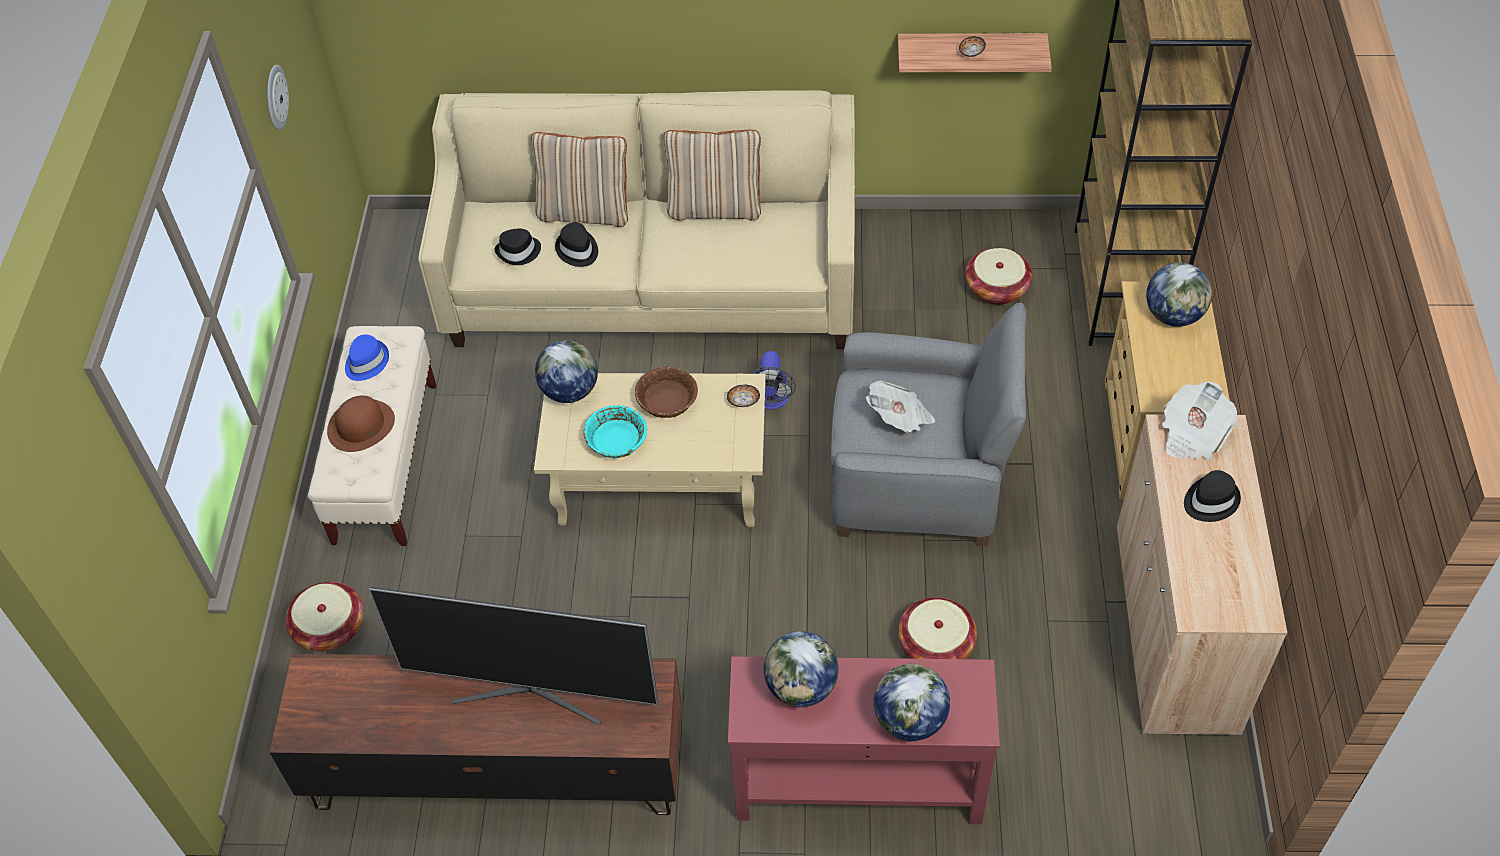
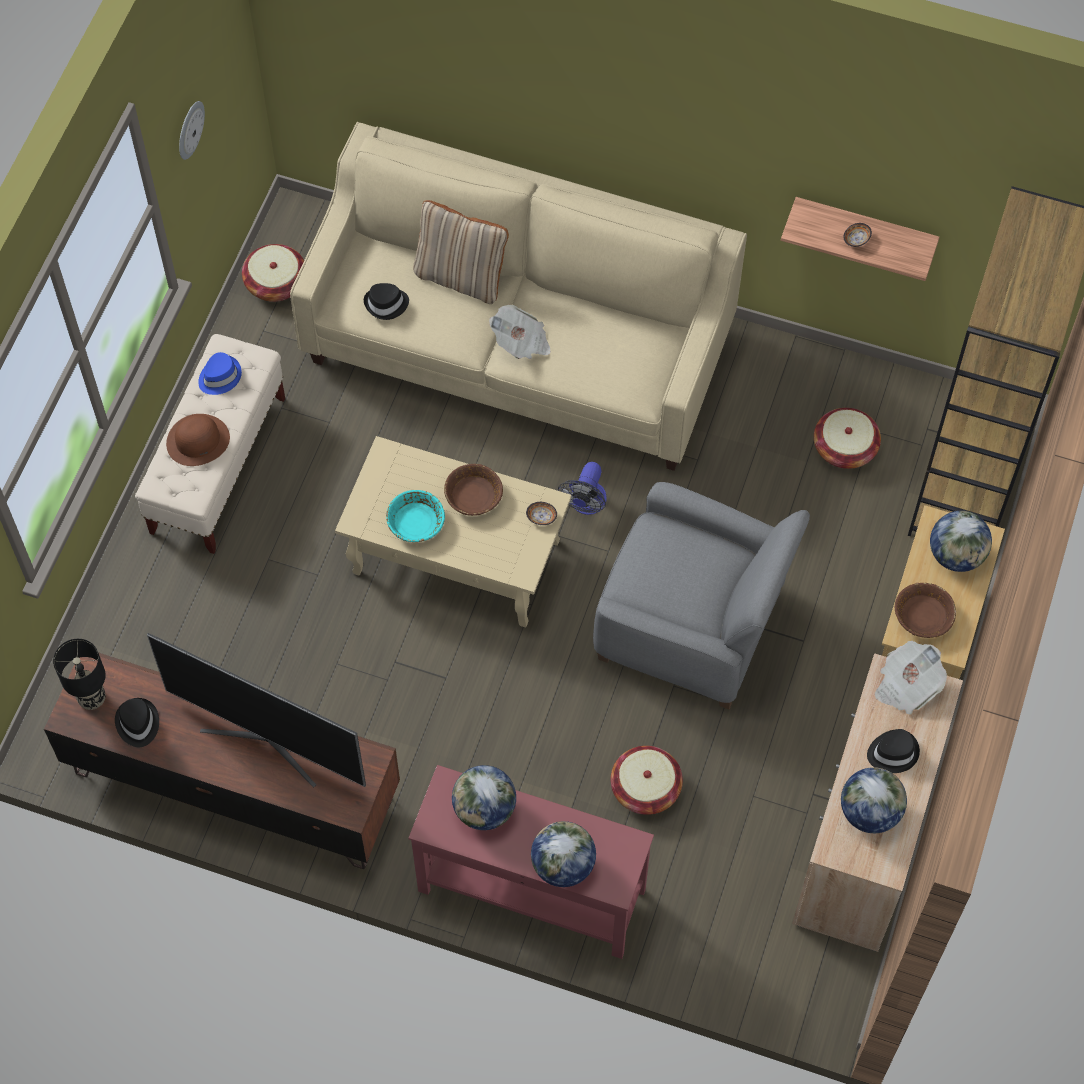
camera: 15 degrees right, 10 degrees up
(317, 703) = (92, 698): none -> black table lamp
(330, 628) = (128, 613): basket -> basket (276, 283)
(569, 391) = (390, 461): globe -> globe (869, 812)
(577, 250) = (440, 318): black hat -> black hat (137, 724)
(715, 207) = (583, 307): beige pillow -> none
(900, 418) = (674, 577): newspaper -> newspaper (521, 342)
(1169, 377) = (923, 616): none -> brown bowl

